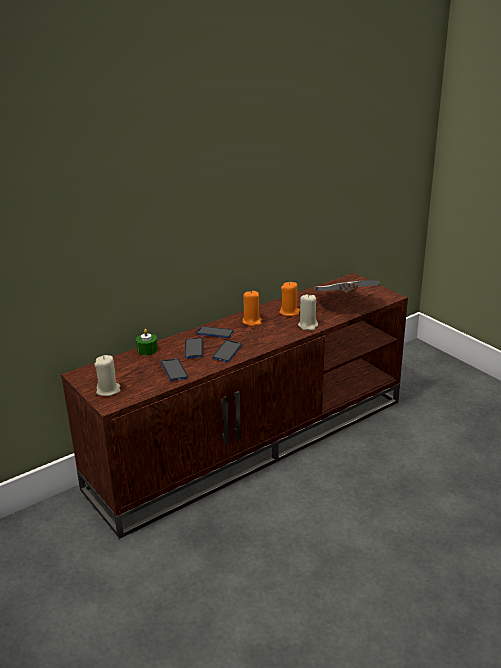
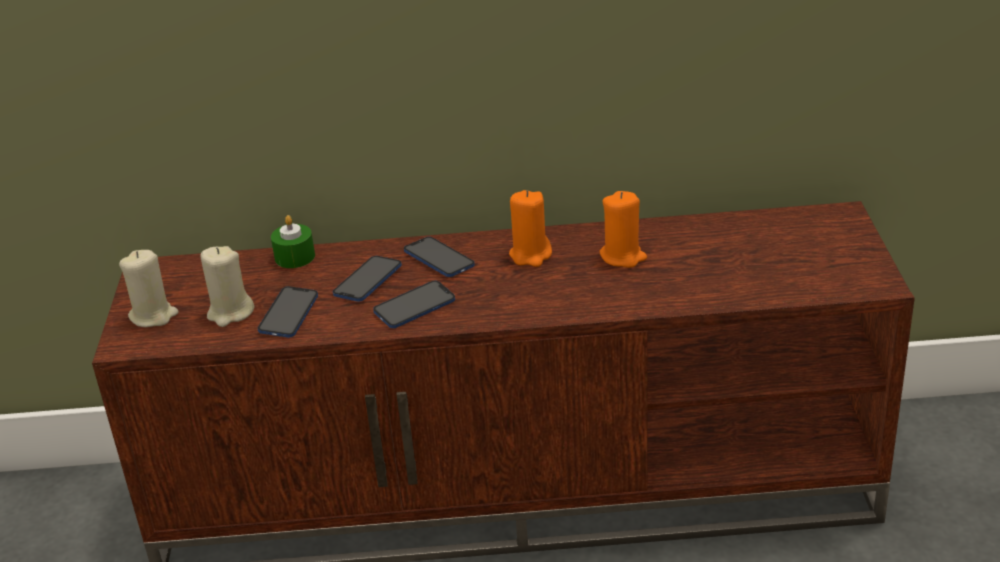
camera: 35 degrees right, 5 degrees up
(308, 325) = (624, 298): beige candle -> beige candle (230, 313)
(345, 303) = (758, 269): newspaper -> none

